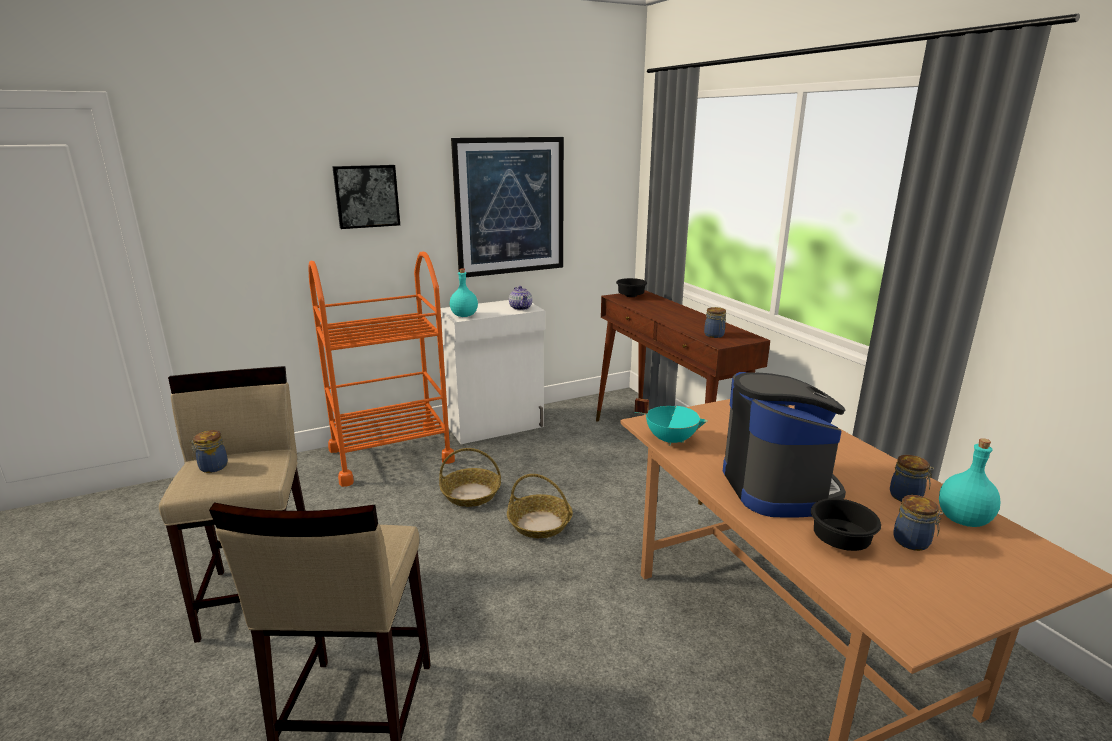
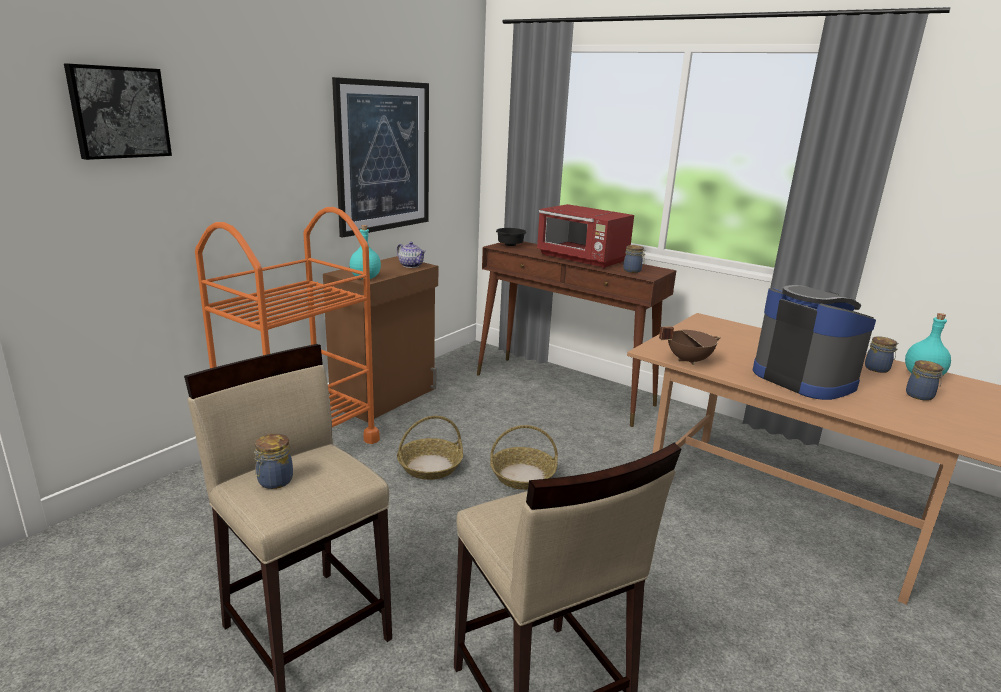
camera: 30 degrees left, 0 degrees up
(366, 196) = (250, 142): picture -> picture (119, 112)
(496, 426) = (386, 397): white cabinet -> brown cabinet
(670, 440) = (688, 360): turquoise cooking pot -> brown cooking pot
(680, 317) = (582, 259): none -> red microwave
(839, 540) = (886, 405): black bowl -> none

